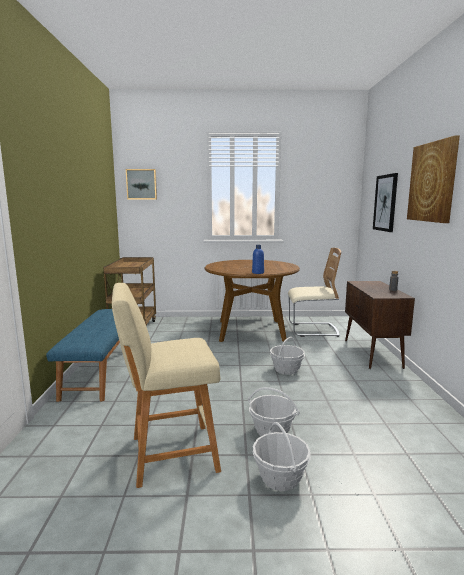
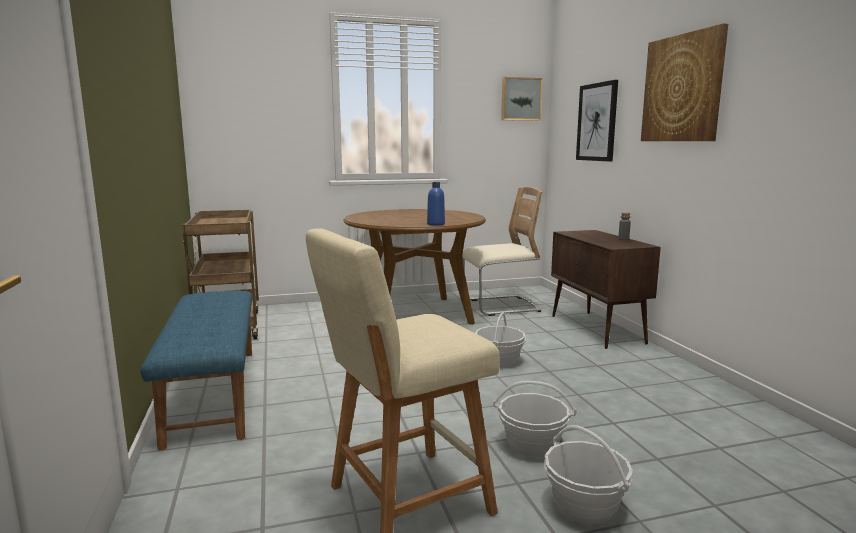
camera: 15 degrees left, 0 degrees up
(141, 184) = (226, 92): picture -> picture (520, 99)

